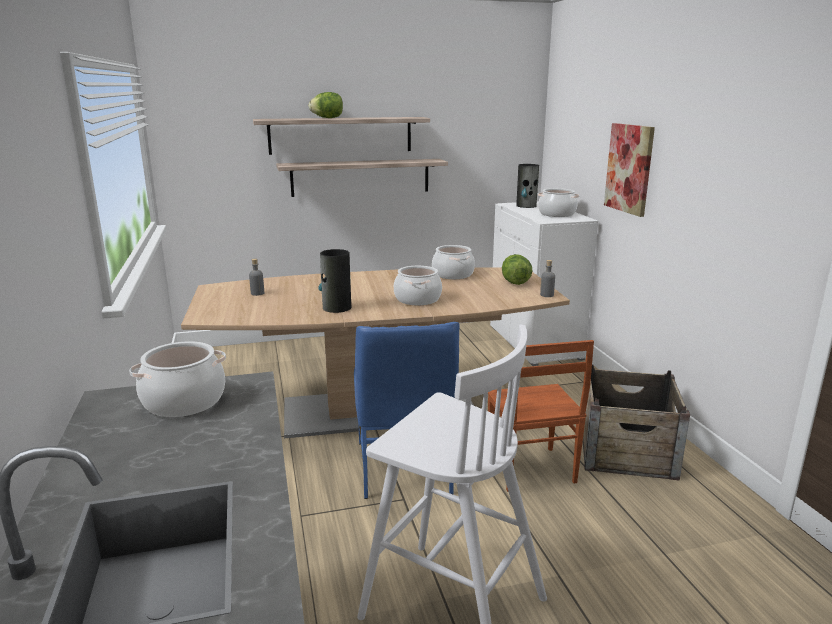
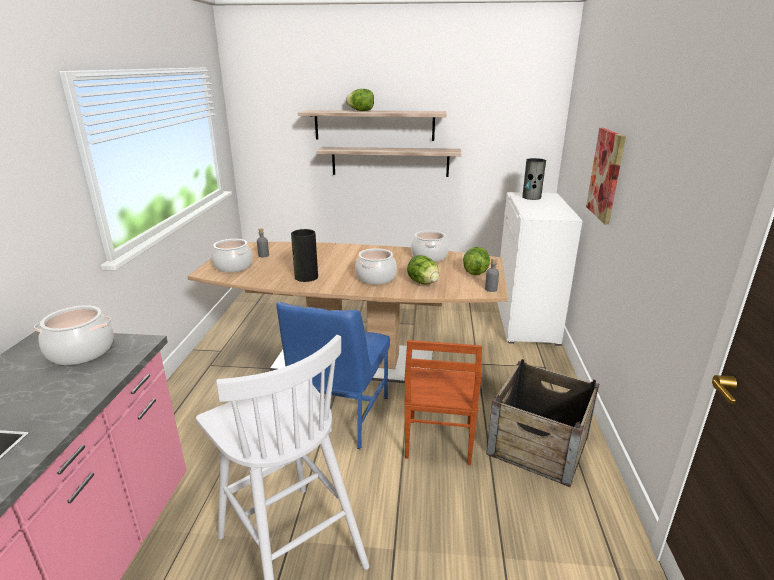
camera: 20 degrees right, 5 degrees up
(473, 297) = (423, 283): none -> lettuce
(556, 214) = (549, 209): cooking pot -> cooking pot (233, 266)

